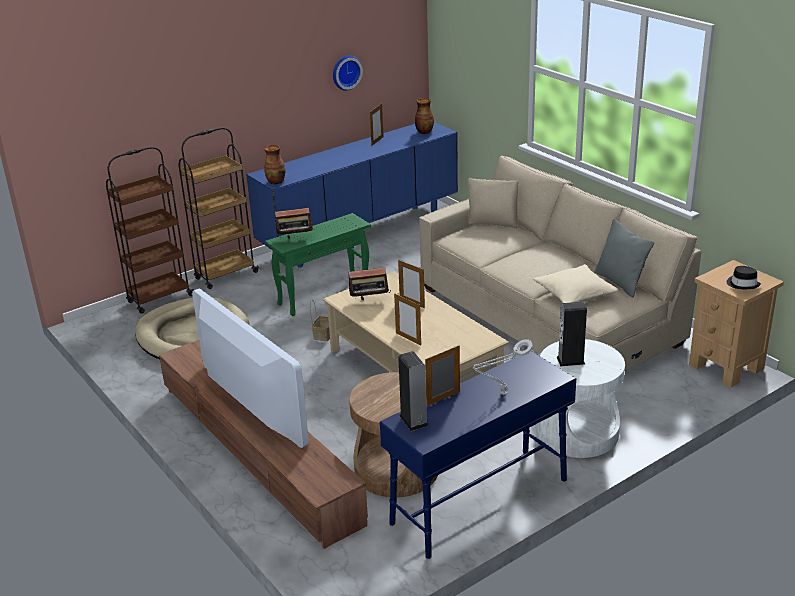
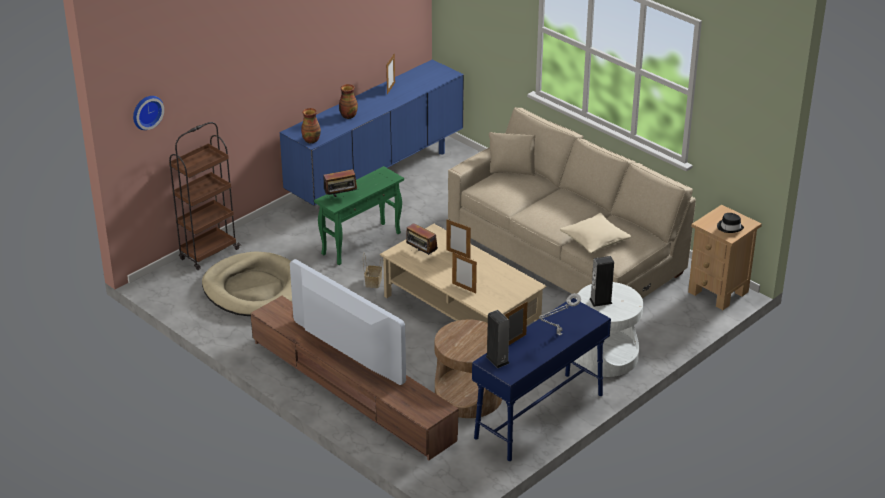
camera: 10 degrees left, 5 degrees up
(225, 276) = (262, 226): brown cart -> none
(345, 72) = (362, 28): wall clock -> wall clock (146, 111)
(369, 301) = (421, 254): radio -> radio turned 60 degrees clockwise
(424, 132) = (432, 75): vase -> vase (348, 116)
(620, 282) = (630, 227): grey pillow -> none

